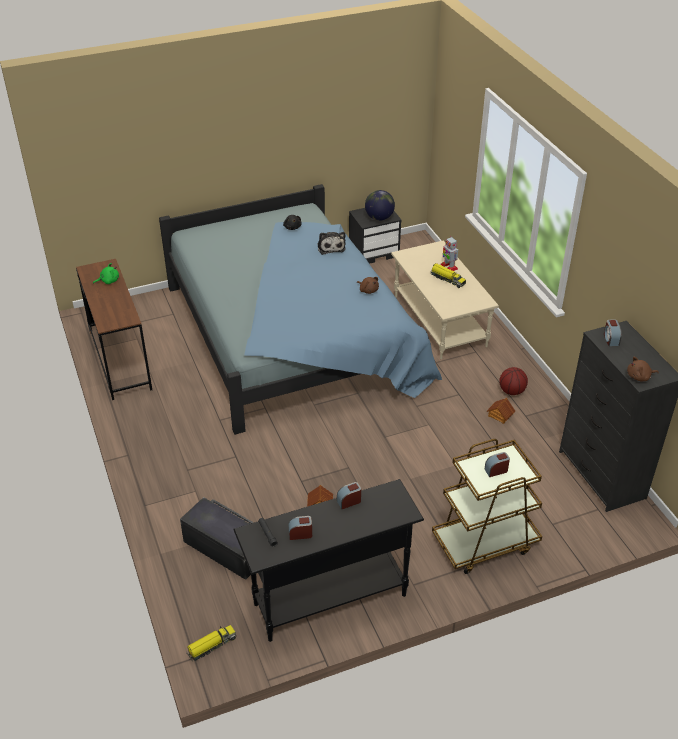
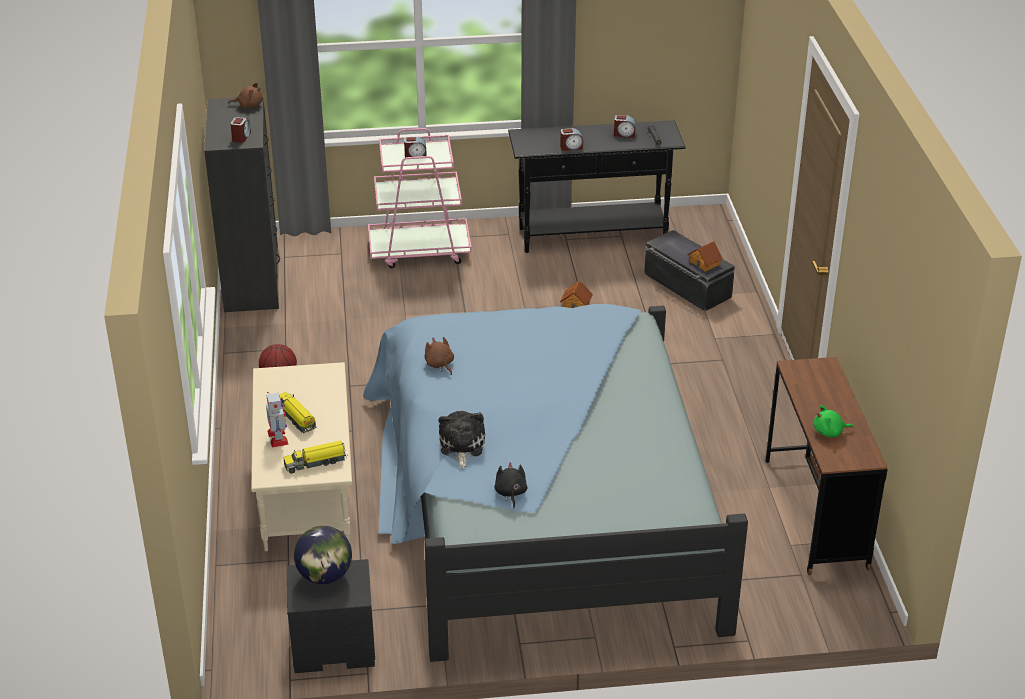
camera: 165 degrees left, 5 degrees down
(211, 645) = (711, 225): toy truck -> toy truck (316, 462)
(484, 543) = (420, 250): brown cart -> pink cart
(499, 415) = (316, 354): toy house -> toy house (705, 263)

